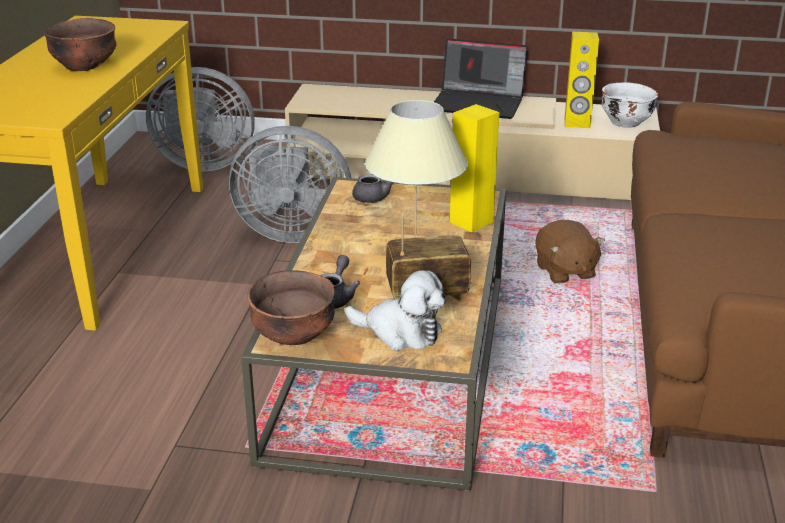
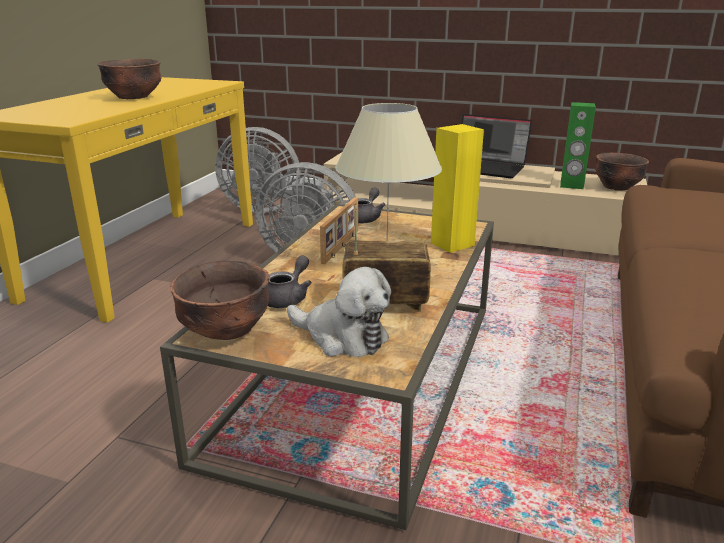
camera: 10 degrees right, 5 degrees down
(362, 233) = (342, 246): none -> picture frame
(564, 272) = (549, 309): brown plush toy -> none
(577, 123) = (571, 185): yellow speaker -> green speaker
(625, 123) = (616, 187): white bowl -> brown bowl

